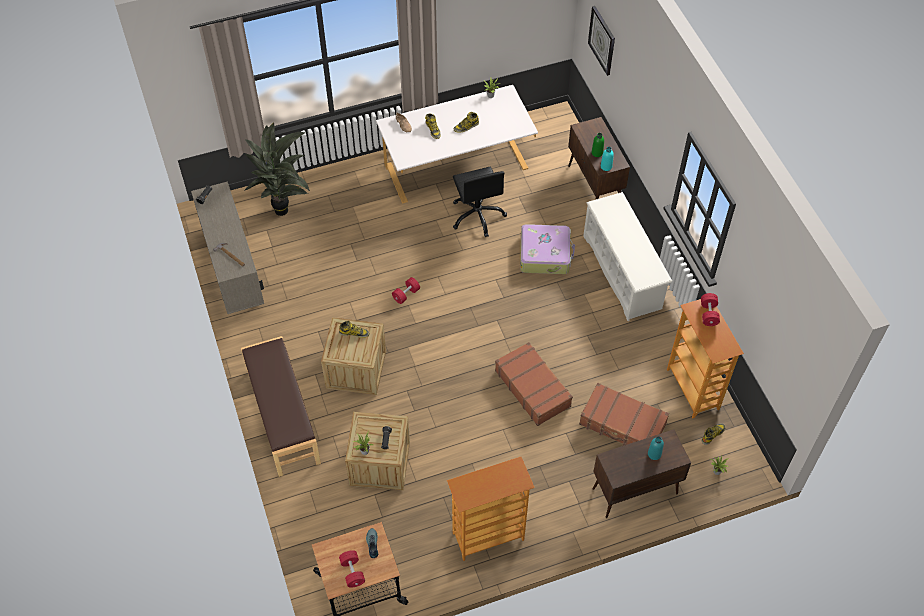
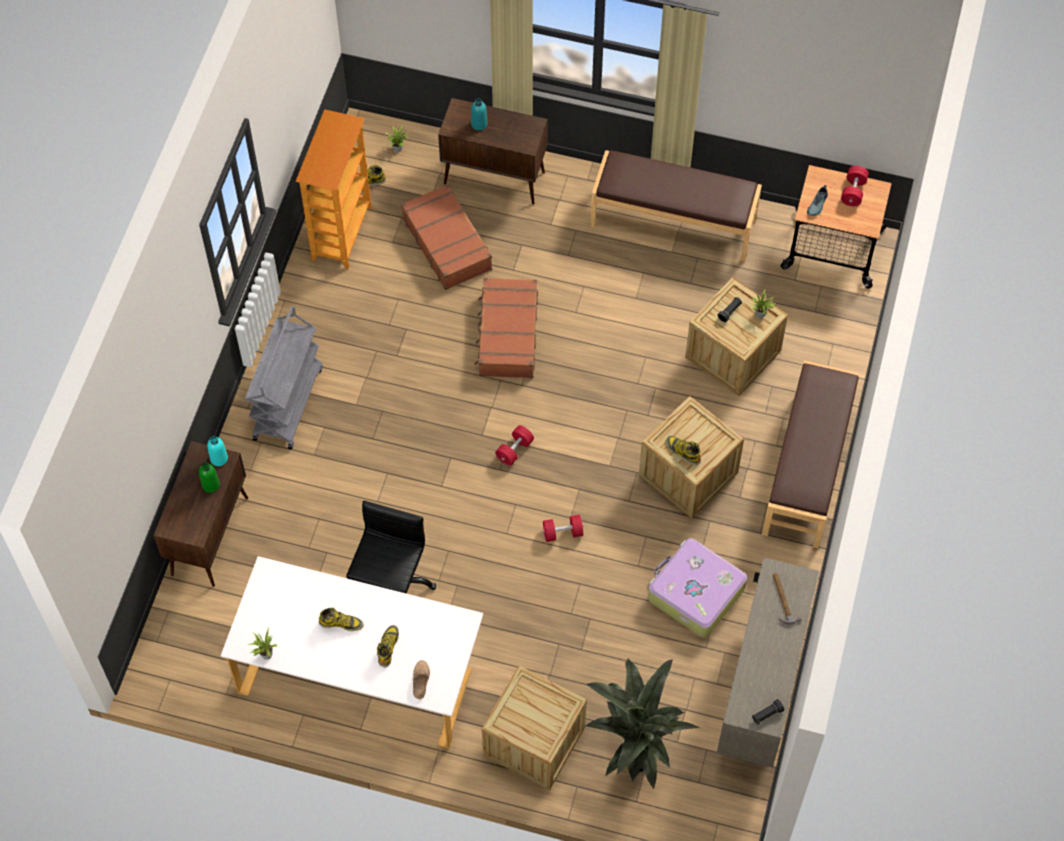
camera: 145 degrees left, 5 degrees up
(343, 190) = (534, 741): none -> crate
(488, 537) = (673, 222): bookcase -> brown bench
(545, 254) = (354, 481): suitcase -> suitcase (694, 593)
(602, 40) = (114, 507): wall clock -> none
(622, 272) = (288, 402): white shoe rack -> grey cart
(708, 314) = (317, 164): red dumbbell -> red dumbbell (514, 450)

